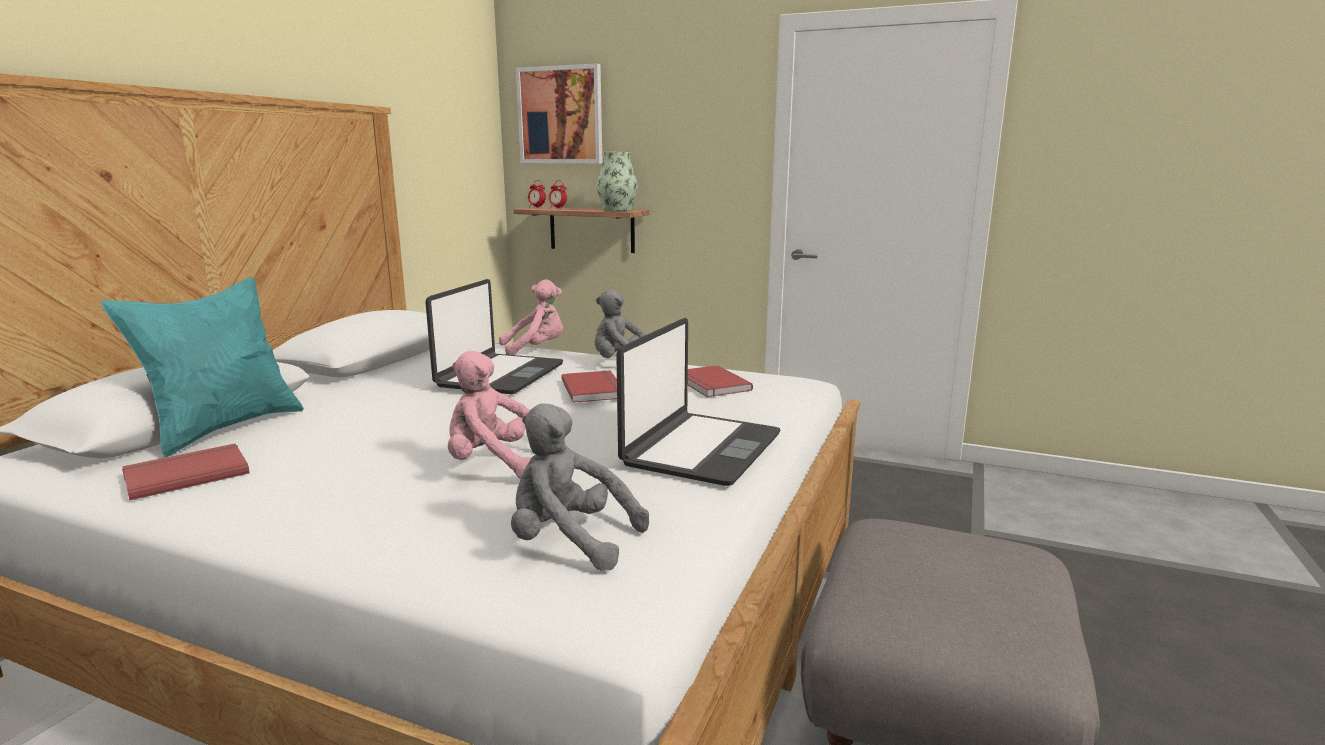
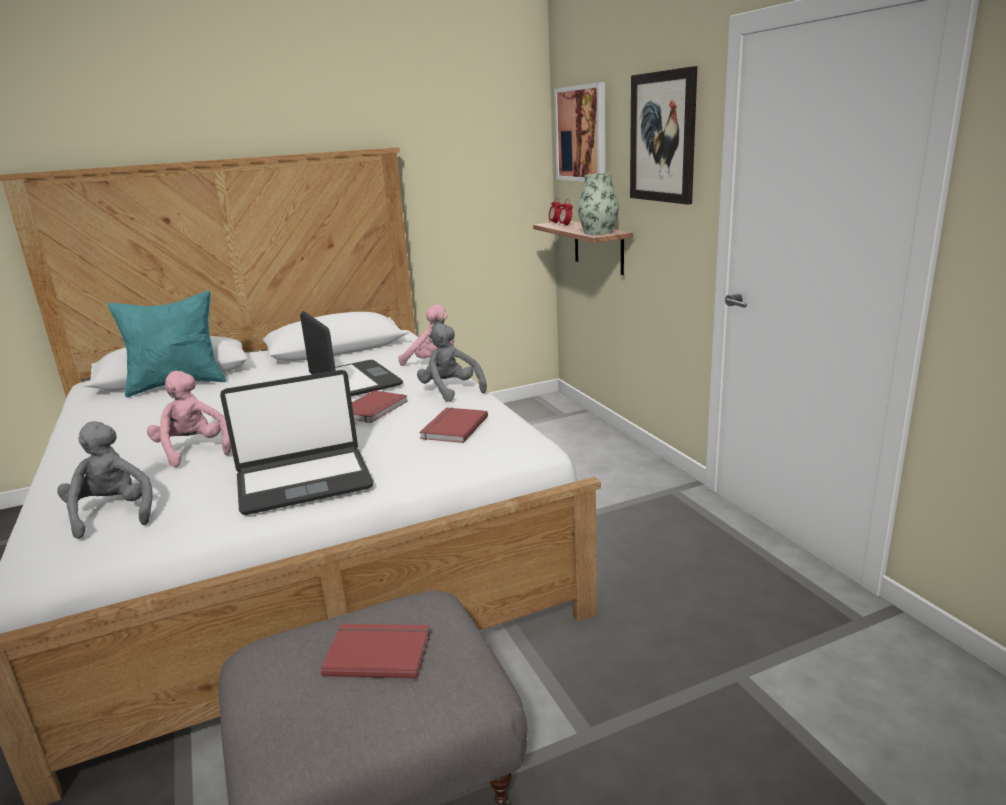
camera: 45 degrees right, 5 degrees up
(186, 474) = (112, 410): red book -> red book (378, 652)
(500, 375) = (354, 381): laptop -> laptop turned 90 degrees counterclockwise
(692, 117) = (663, 137): none -> picture

